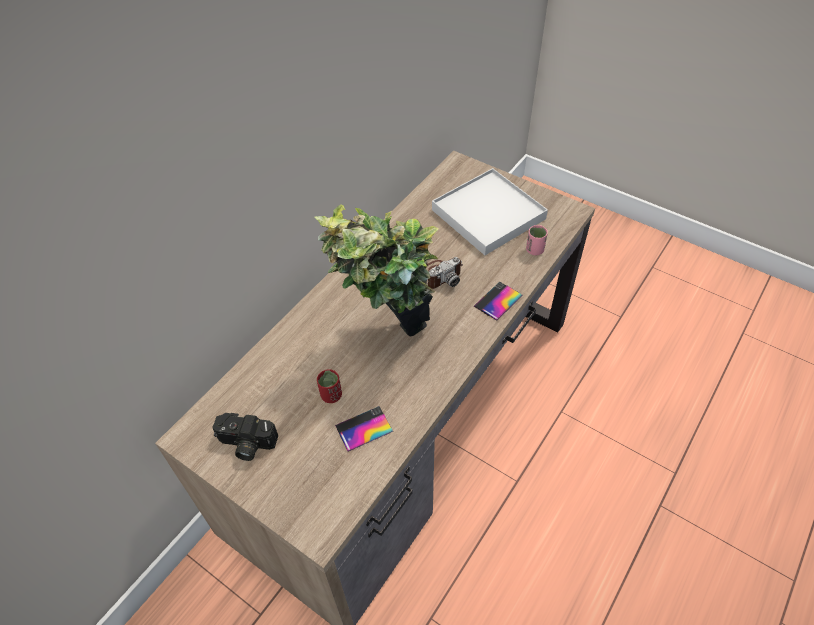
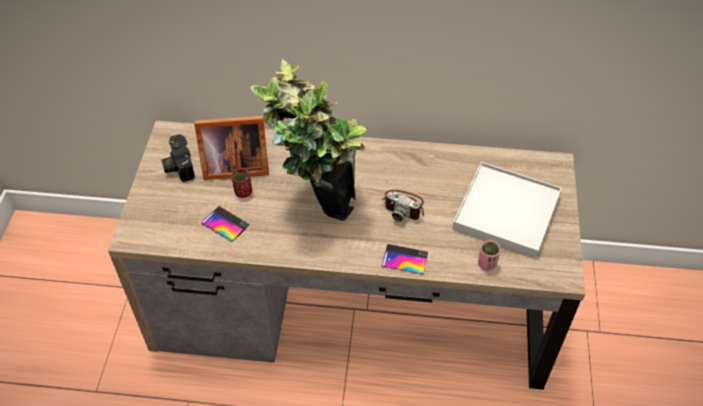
camera: 60 degrees right, 0 degrees up
(288, 391) = (233, 166): none -> picture frame

